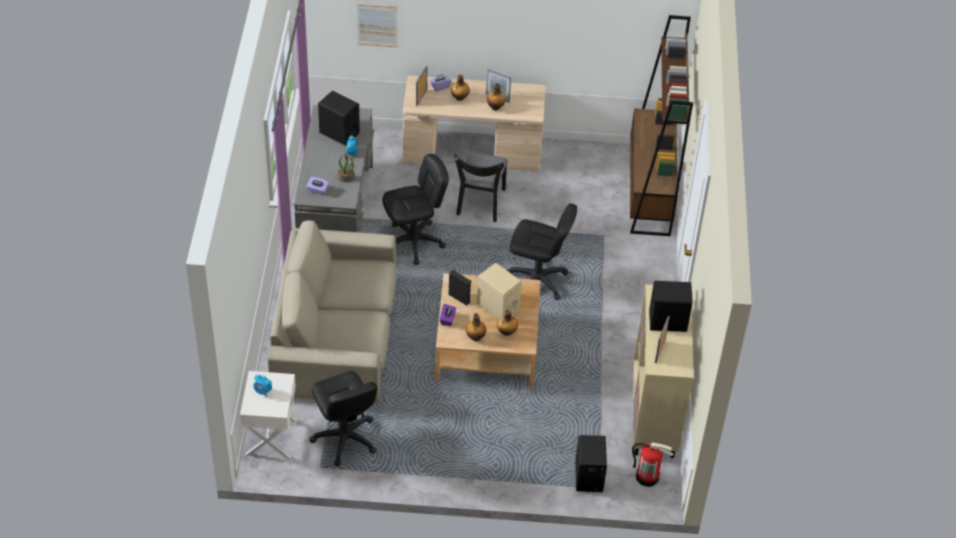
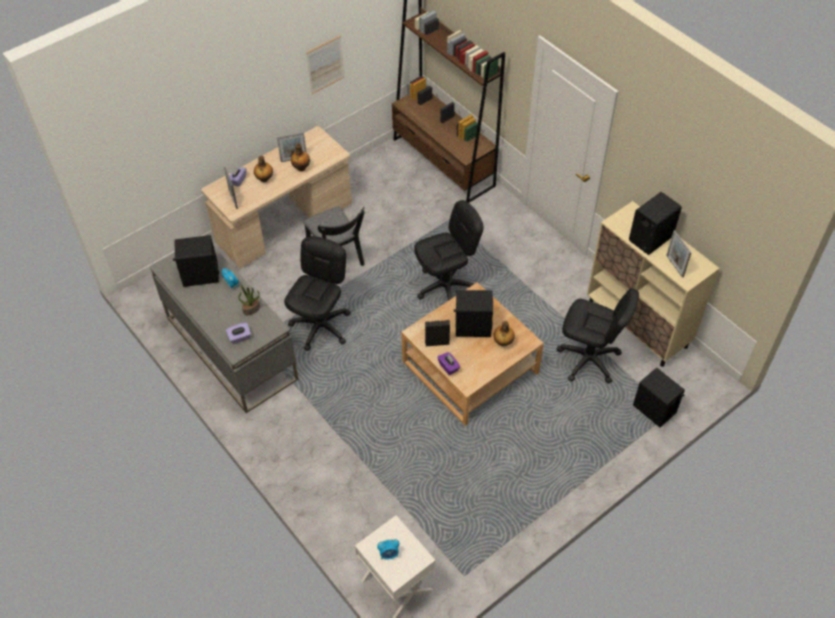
camera: 40 degrees left, 5 degrees up
(336, 334) = (347, 450): beige sofa -> none
(345, 438) = (454, 533): black office chair -> black office chair (588, 360)
(377, 25) = (158, 156): picture -> picture (325, 65)
(475, 337) = (486, 364): bottle -> none
(497, 306) = (472, 327): beige speaker -> black speaker
(647, 476) = (689, 375): fire extinguisher -> none

